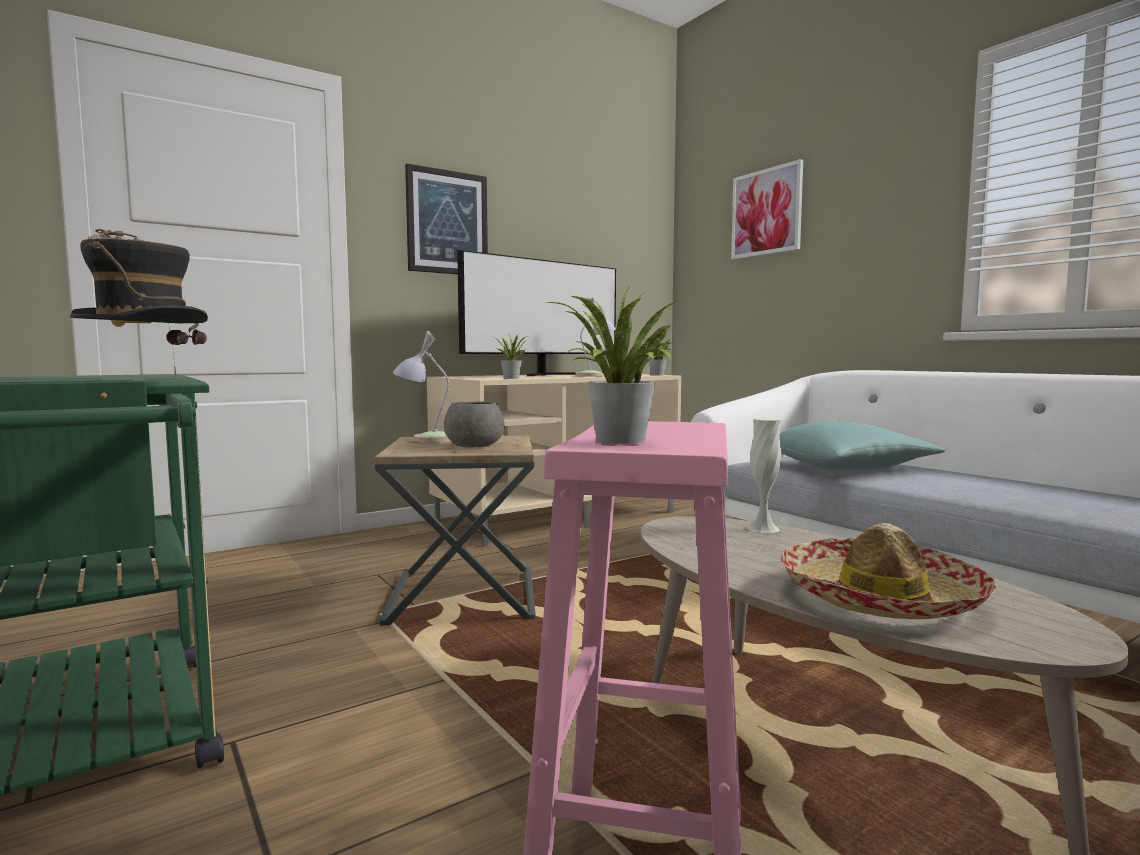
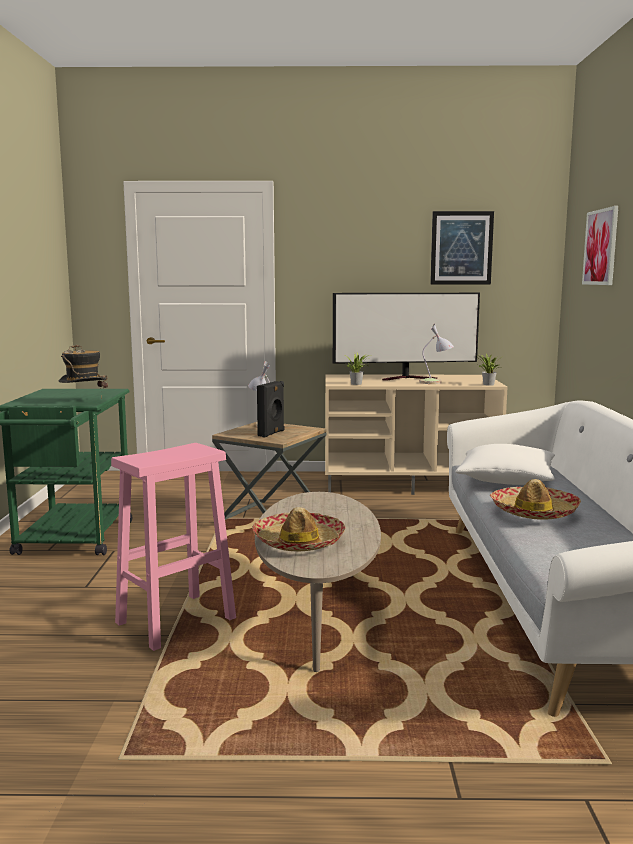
camera: 35 degrees right, 5 degrees up
(447, 223) = (344, 266): picture -> picture (461, 248)
(473, 446) = (272, 433): grey bowl -> black speaker
(620, 441) = (145, 456): potted plant -> none
(763, 528) = (350, 506): white vase -> none
(844, 468) = (506, 480): turquoise pillow -> white pillow
(999, 490) = (534, 512): none -> hat

